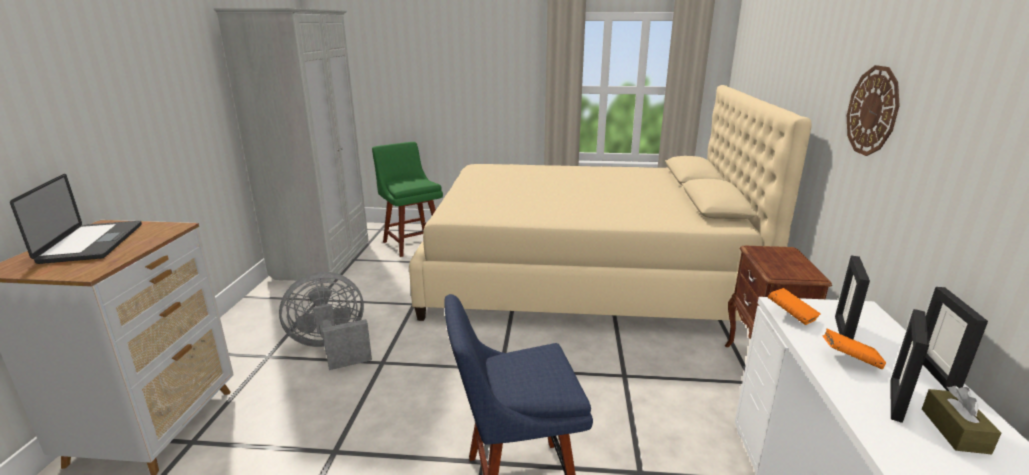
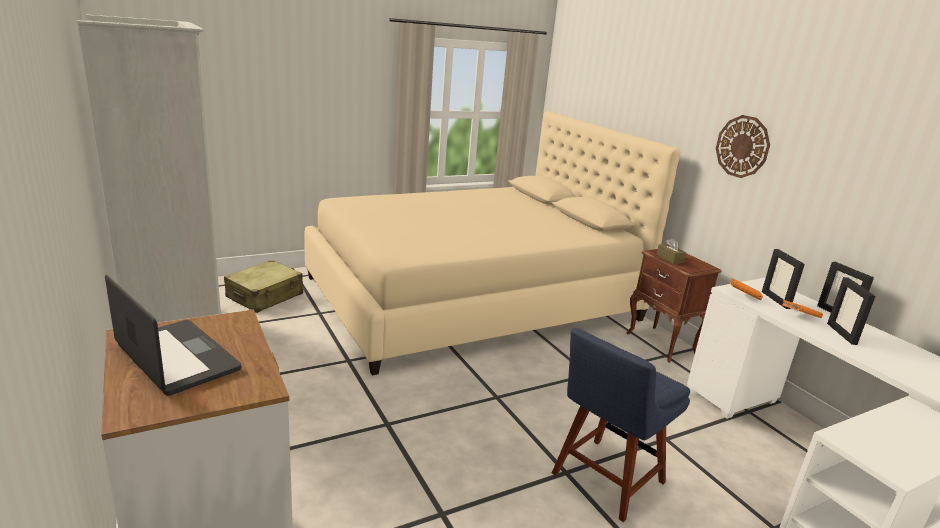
camera: 35 degrees left, 0 degrees up
(332, 348) = (317, 427): grey fan -> none
(412, 243) = (265, 296): green chair -> beige suitcase
(954, 430) = (876, 342): brown tissue box -> brown tissue box (670, 258)

